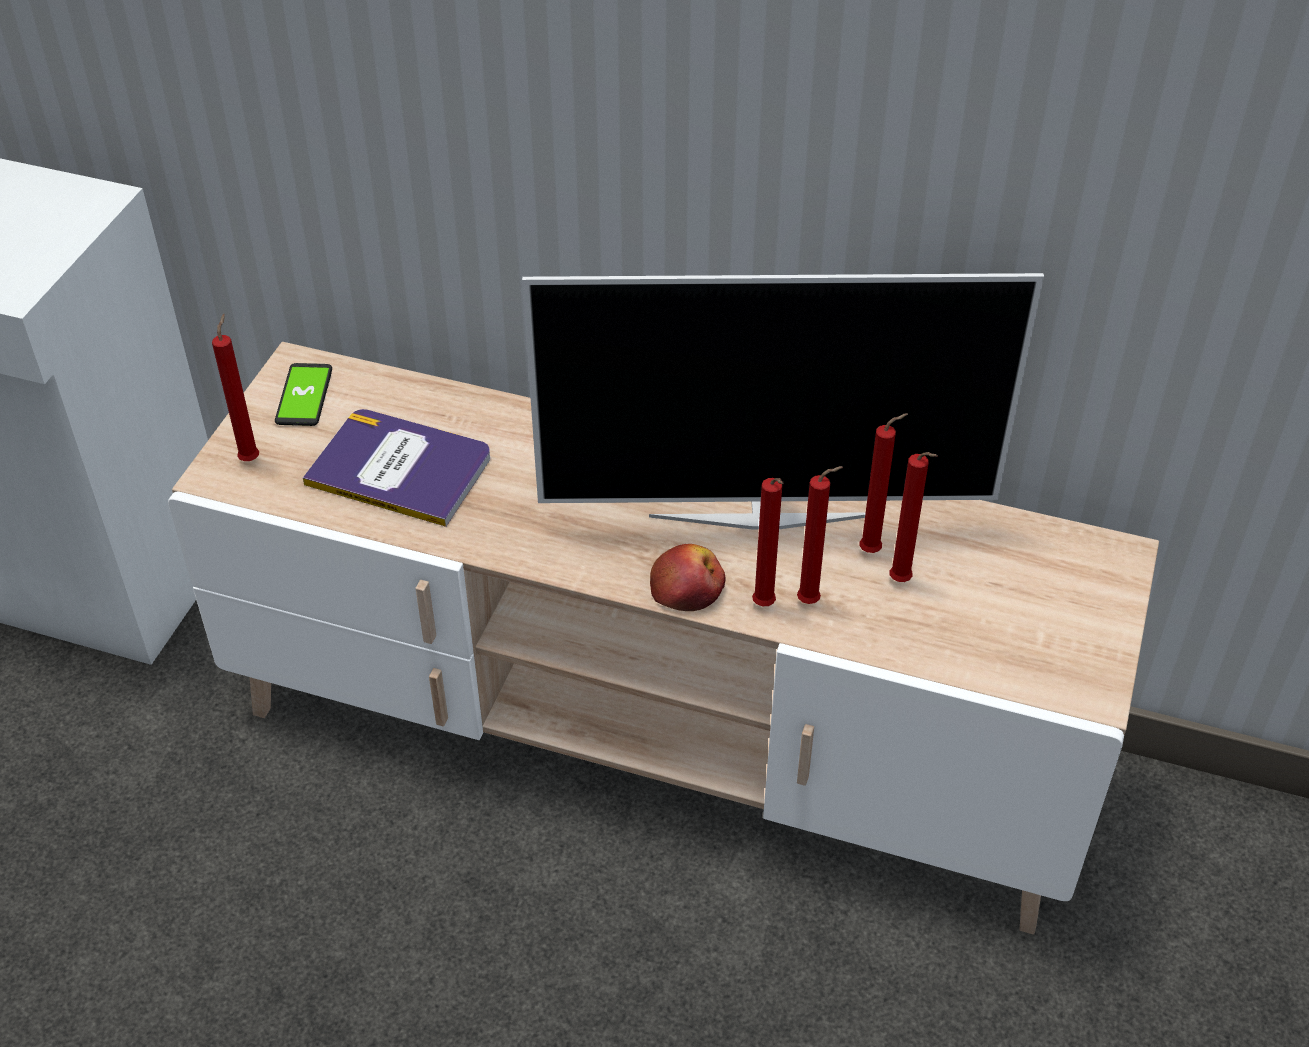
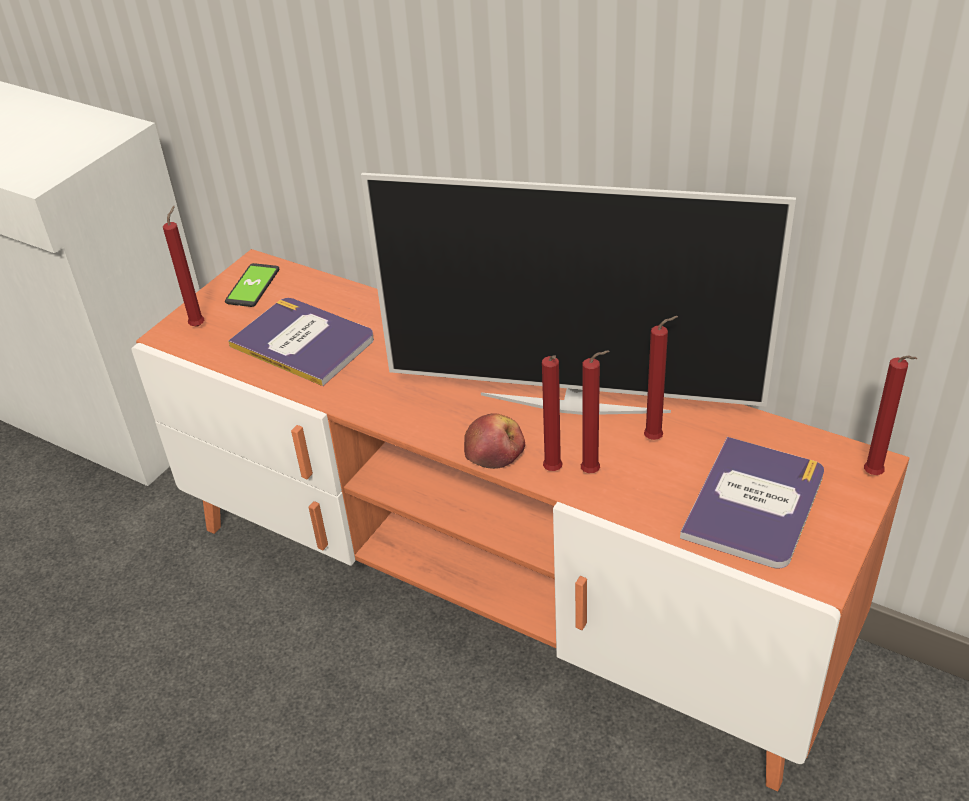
camera: 15 degrees right, 5 degrees down
(655, 740) = (499, 588): beige tv stand -> orange tv stand
(902, 582) = (674, 466): red candle -> red candle (875, 476)
(1004, 618) = (754, 504): none -> book

